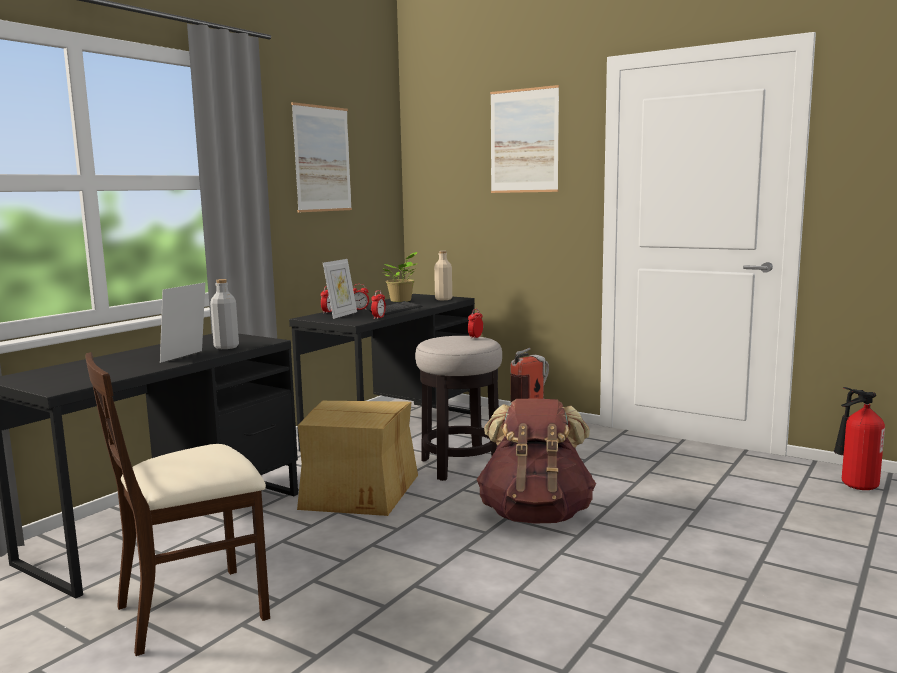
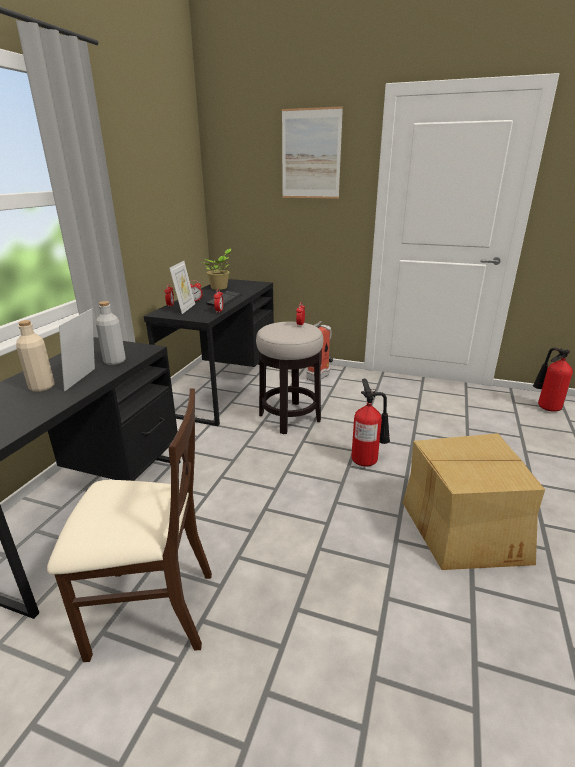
camera: 15 degrees left, 15 degrees up
(194, 609) = (151, 610): beige chair -> beige chair turned 135 degrees counterclockwise
(322, 159) = (147, 168): picture -> none
(358, 492) = (227, 453): cardboard box -> cardboard box (465, 527)
(443, 299) = (251, 285): beige bottle -> beige bottle (42, 387)
(536, 515) = (367, 460): brown backpack -> fire extinguisher

